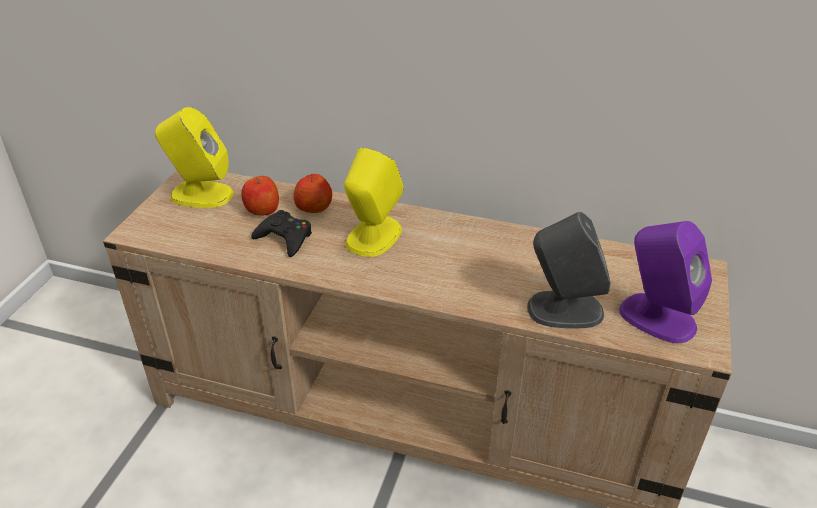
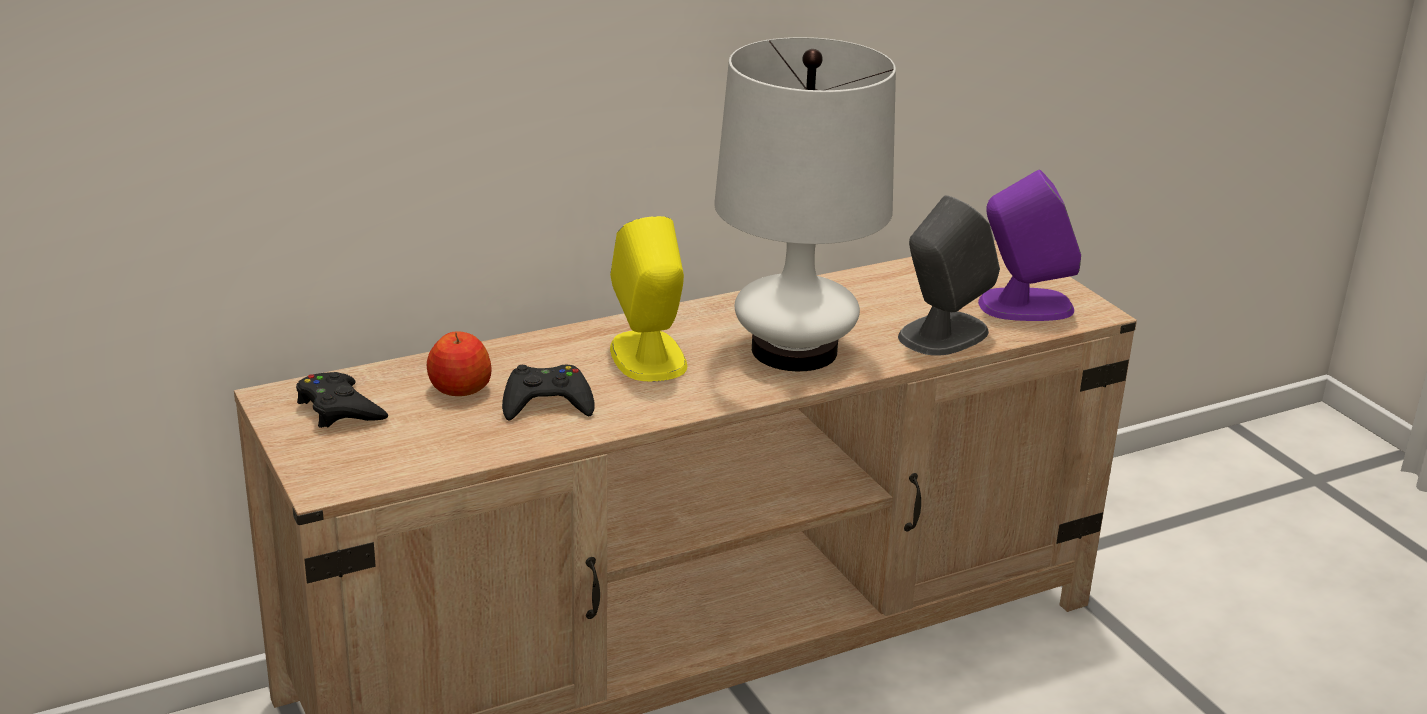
camera: 45 degrees left, 10 degrees down
(201, 194) = (339, 409): yellow speaker -> black game controller
(314, 207) = (522, 359): apple -> none
(456, 273) = (794, 350): none -> white table lamp

